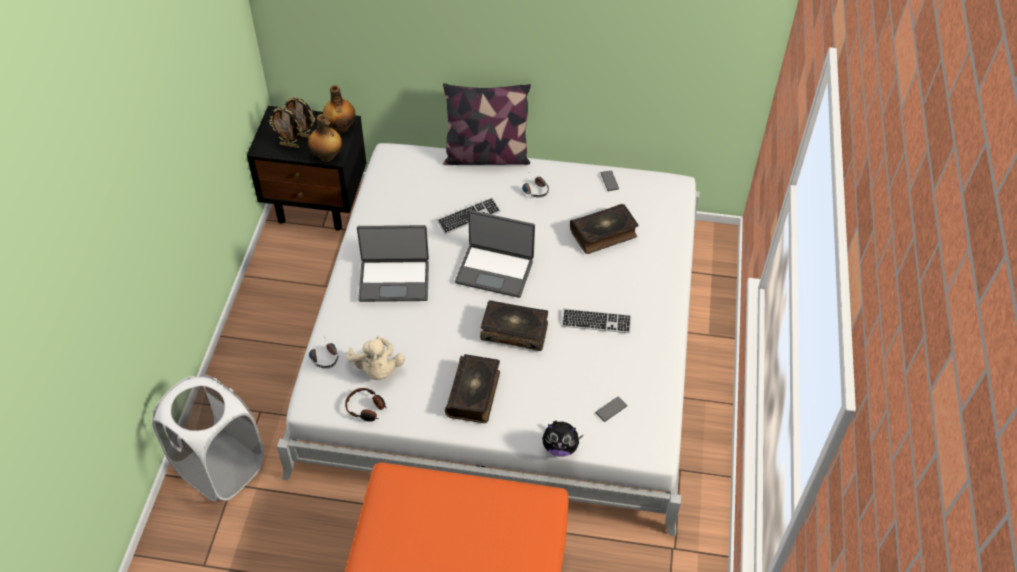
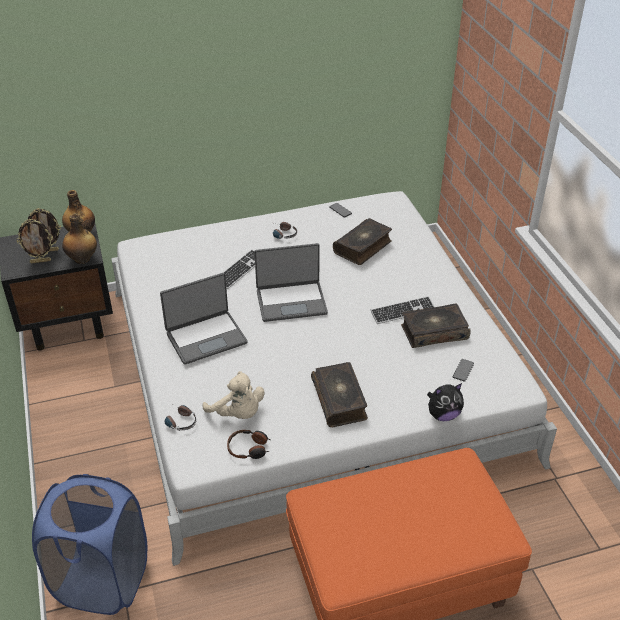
camera: 25 degrees left, 10 degrees down
(220, 467) = (102, 581): white laundry basket -> blue laundry basket
(486, 156) = (224, 223): pillow -> none
(514, 331) = (340, 340): book -> book (434, 332)

